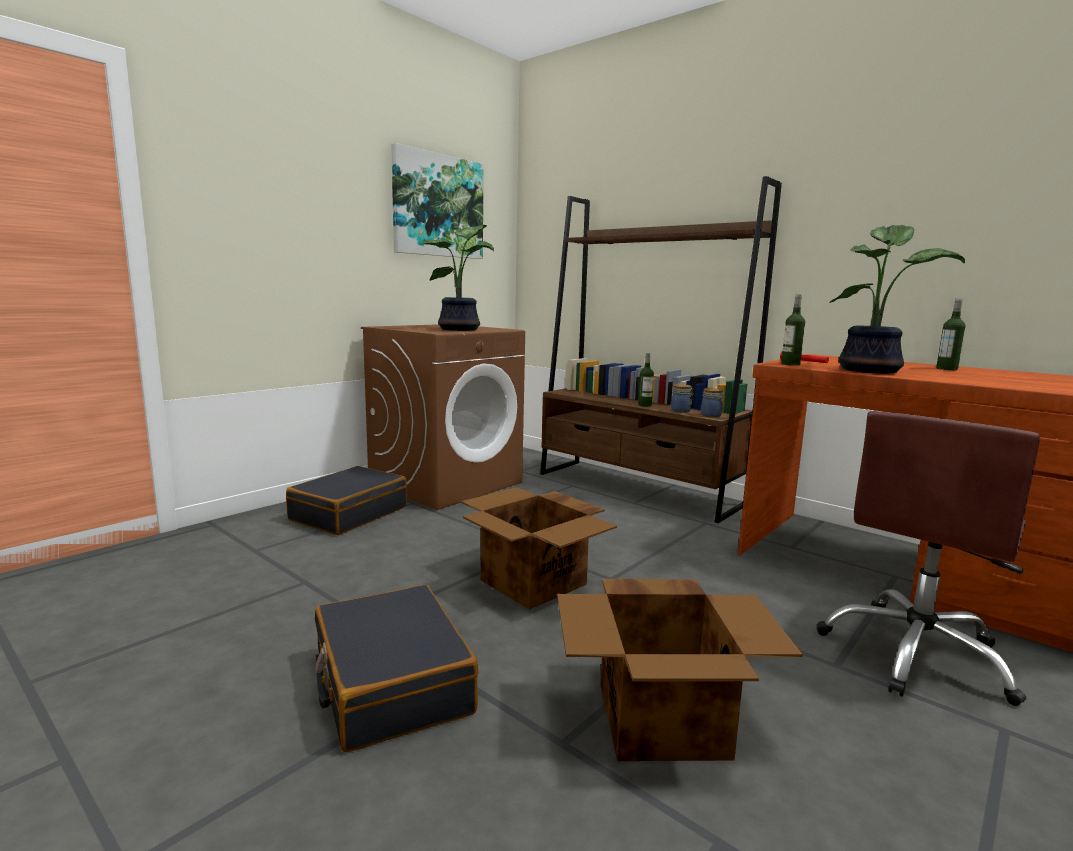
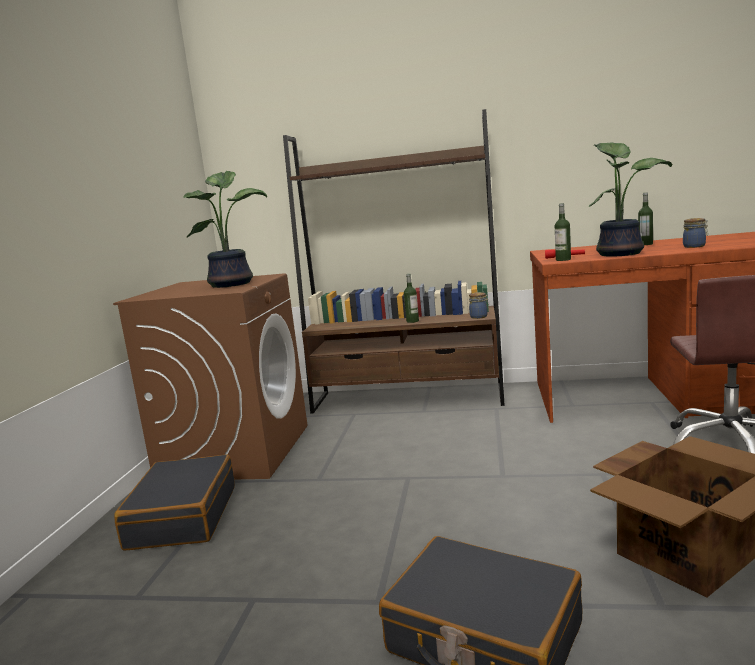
camera: 30 degrees left, 0 degrees up
(438, 206) = (146, 155): picture -> none
(534, 583) = (455, 504): cardboard box -> none
(681, 411) = (450, 319): jar -> jar (695, 246)

